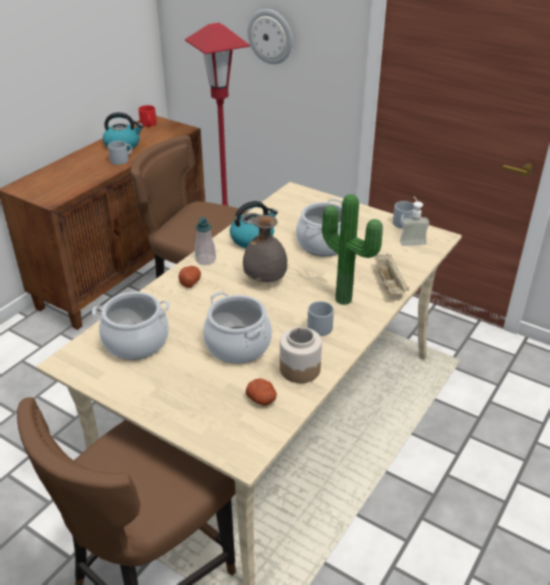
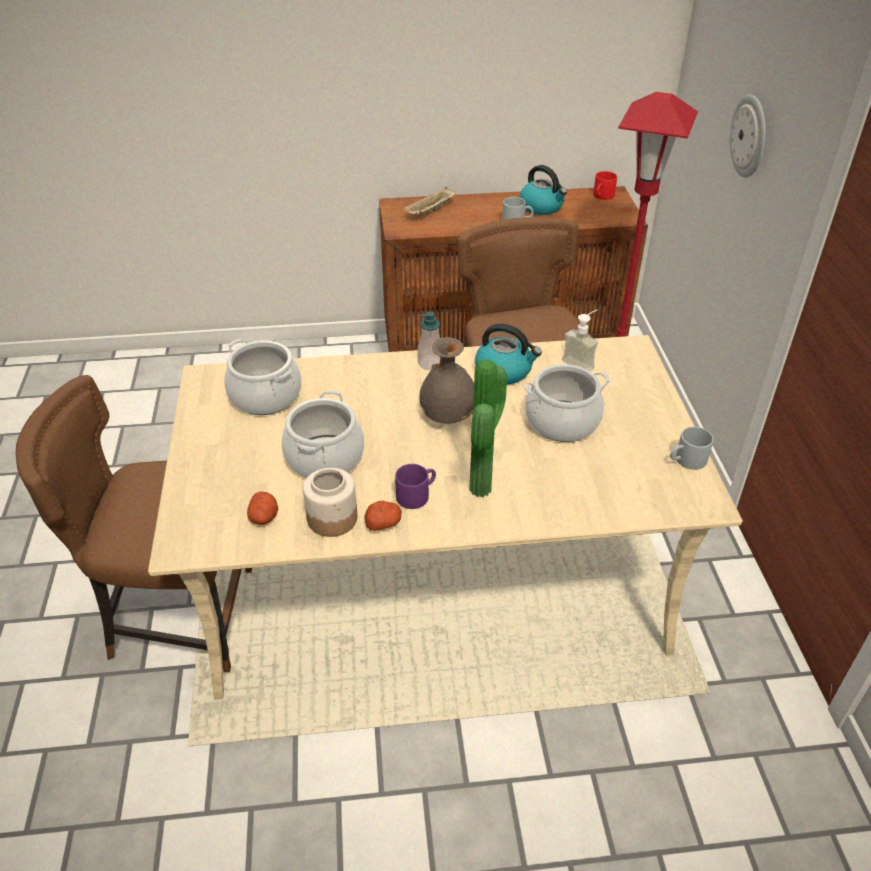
camera: 50 degrees right, 5 degrees up
(190, 282) = (384, 375): potato -> potato (383, 523)
(319, 325) = (416, 494): grey mug -> purple mug
(389, 283) = (554, 509): beige tray -> beige tray (430, 212)
(411, 240) = (666, 483): soap dispenser -> soap dispenser (582, 362)

